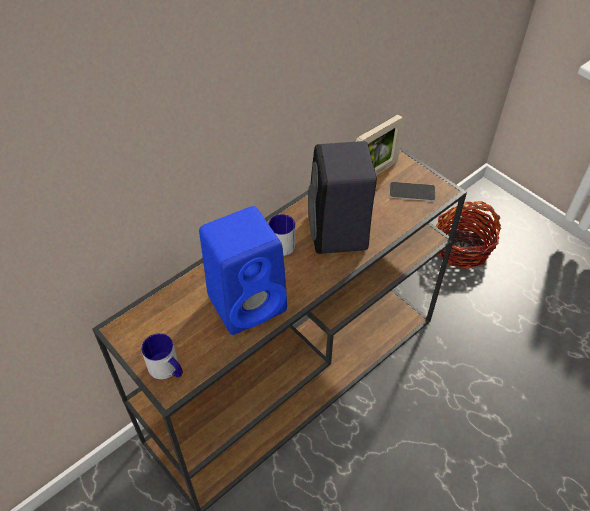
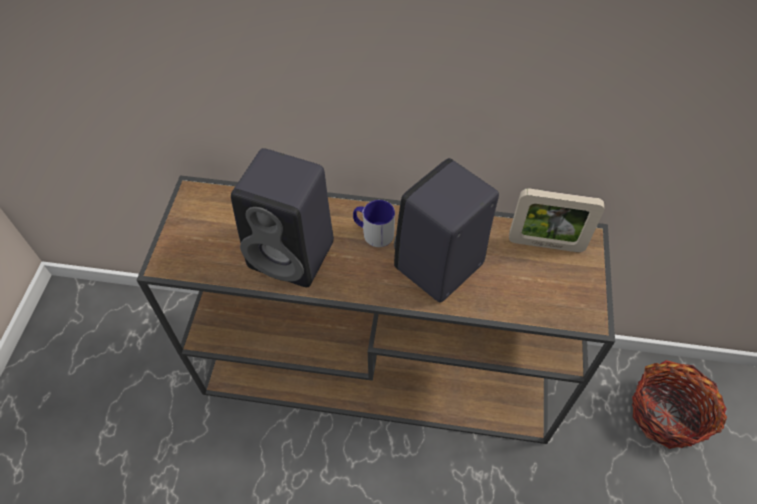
camera: 50 degrees right, 5 degrees up
(167, 369) = (180, 249): mug -> none
(249, 302) = (294, 254): blue speaker -> black speaker
(412, 192) = (558, 292): phone -> none

